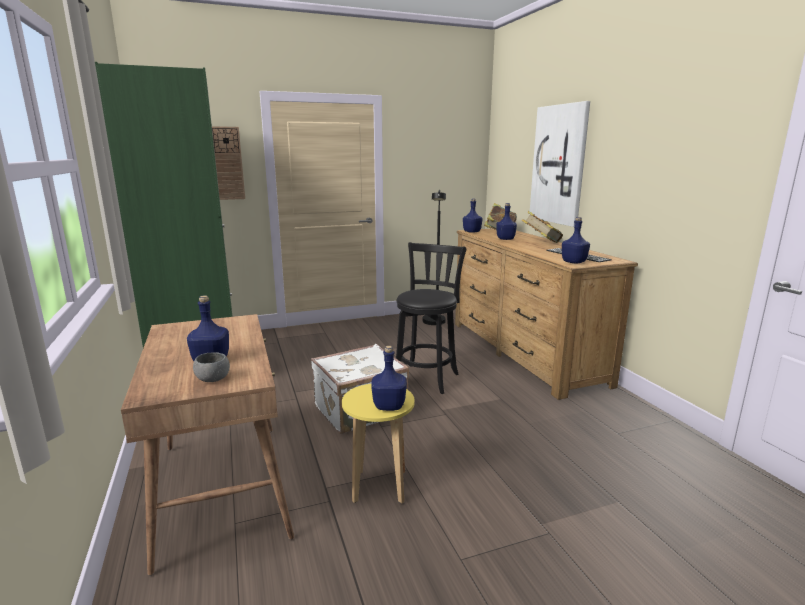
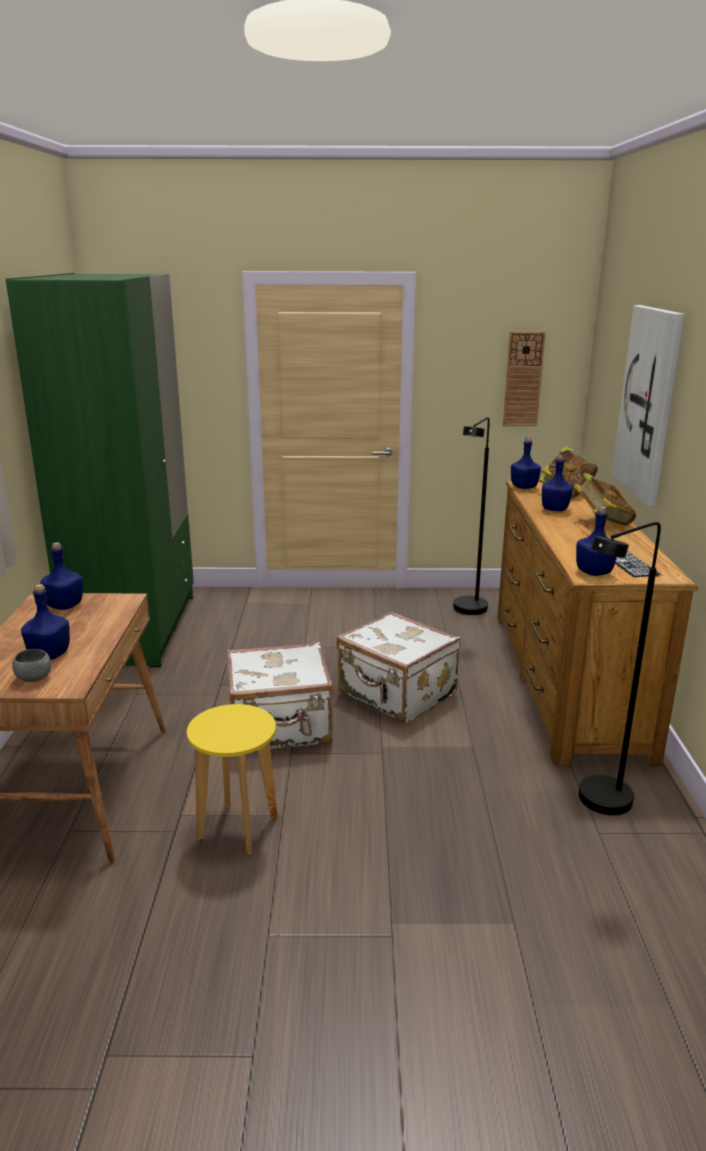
camera: 20 degrees right, 5 degrees up
(228, 163) = (198, 368): wall clock -> wall clock (523, 379)
(390, 406) = (236, 739): blue bottle -> blue bottle (65, 606)
(427, 377) = (396, 695): black stool -> white suitcase
(602, 417) = (597, 805): none -> black floor lamp

